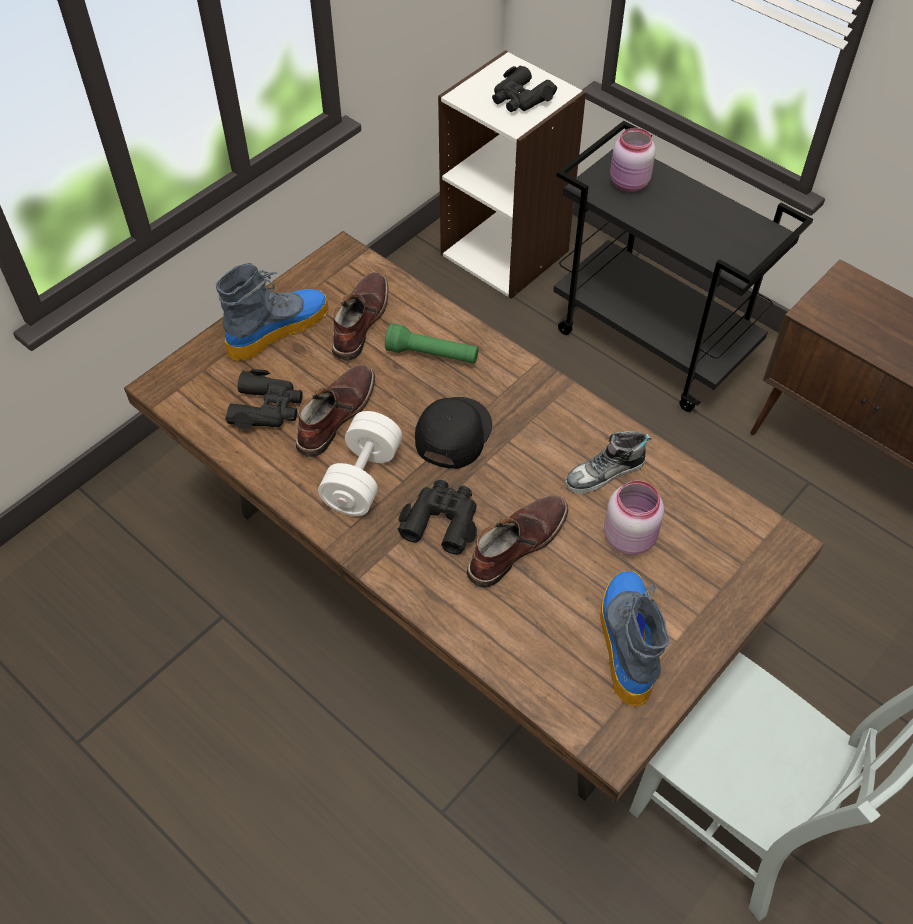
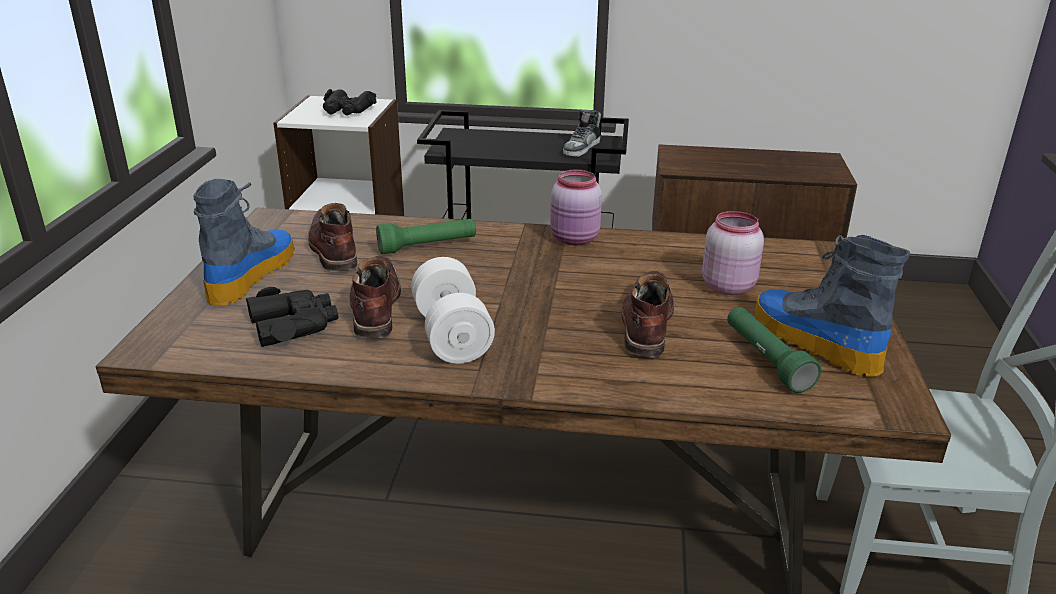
camera: 35 degrees left, 25 degrees down
(442, 520) = (562, 333): black binoculars -> none
(452, 433) = (503, 282): black cap -> none
(565, 637) = (766, 360): none -> green flashlight
(605, 473) = (660, 261): shoe -> shoe (582, 148)
(629, 183) = (473, 142): pink jar -> pink jar (575, 239)

